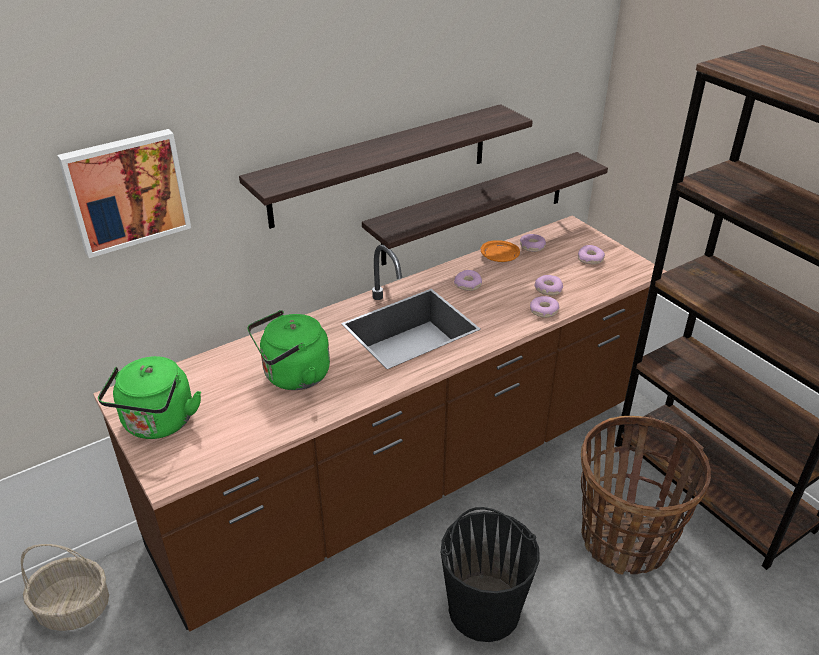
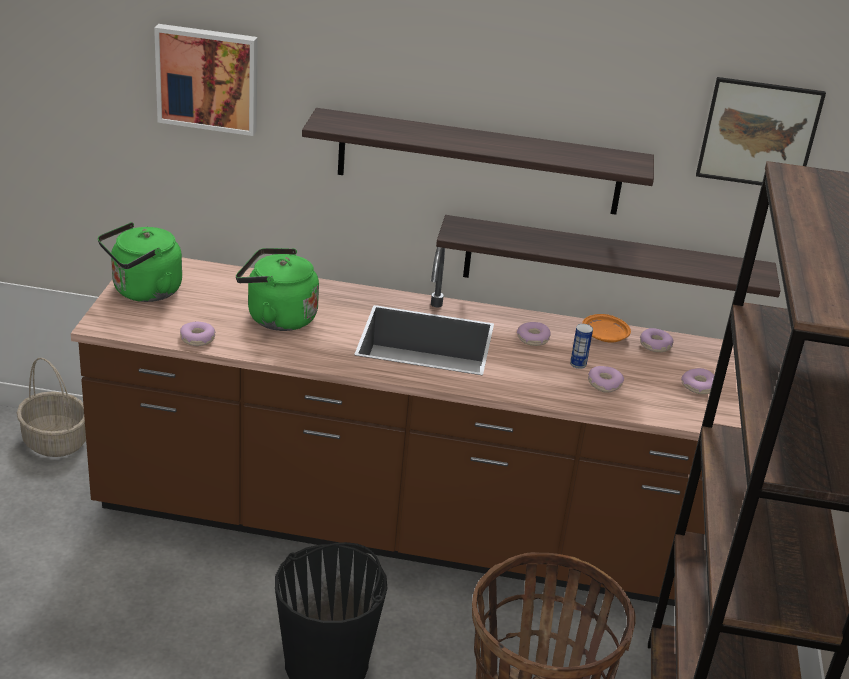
camera: 40 degrees right, 5 degrees down
(516, 285) = (578, 364): none -> can
(543, 311) = (567, 396): donut -> donut (197, 339)
(562, 59) = (758, 133): none -> picture

